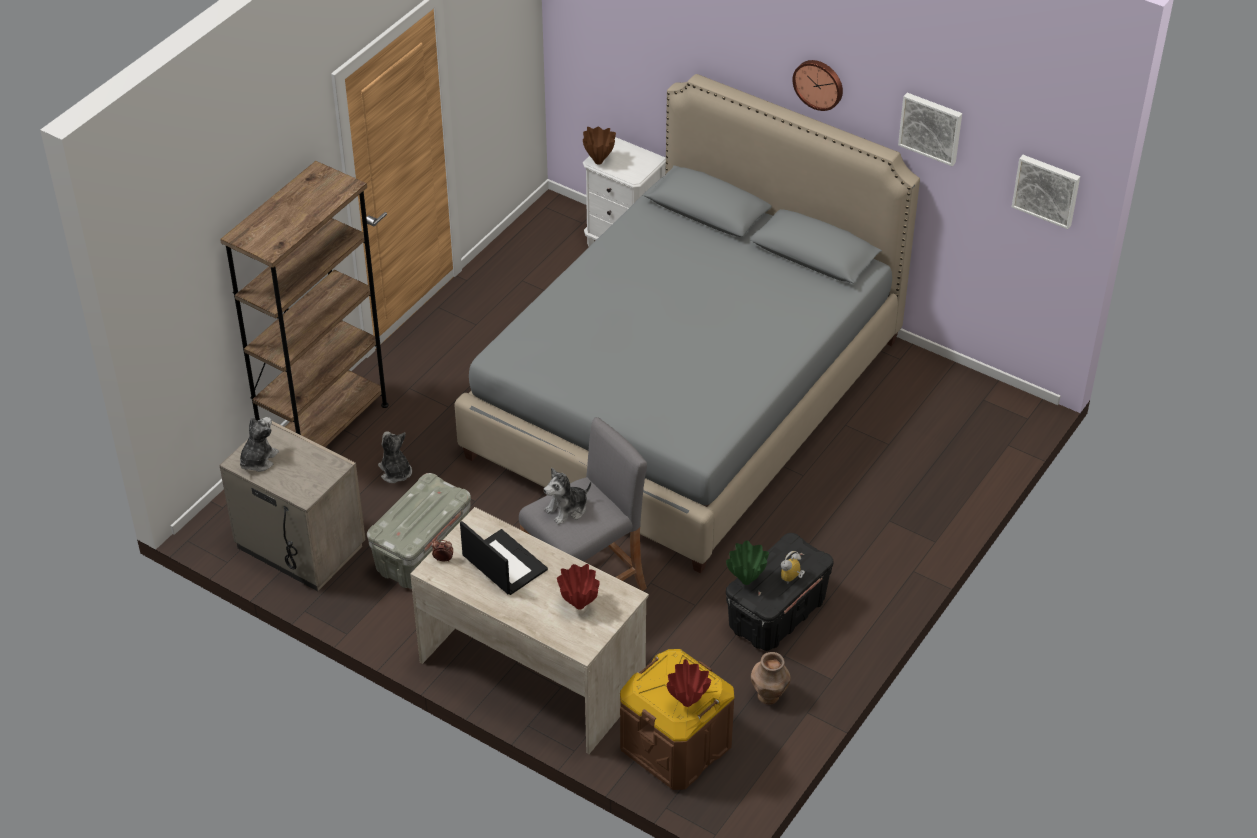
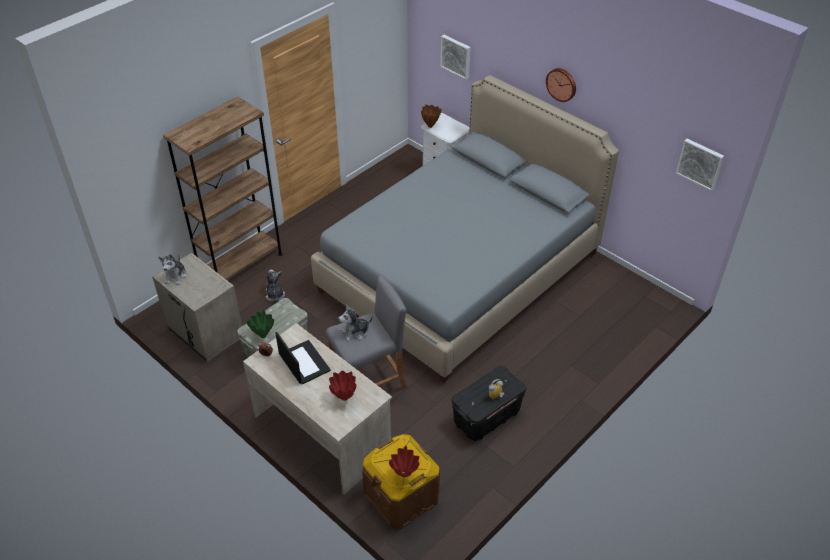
camera: 10 degrees right, 0 degrees up
(258, 460) = (176, 276): plush toy -> plush toy turned 150 degrees clockwise
(747, 581) = (466, 394): green vase -> green vase (263, 336)
(769, 696) = (470, 472): brown vase -> none
(931, 127) = (629, 116): picture -> picture (456, 56)

